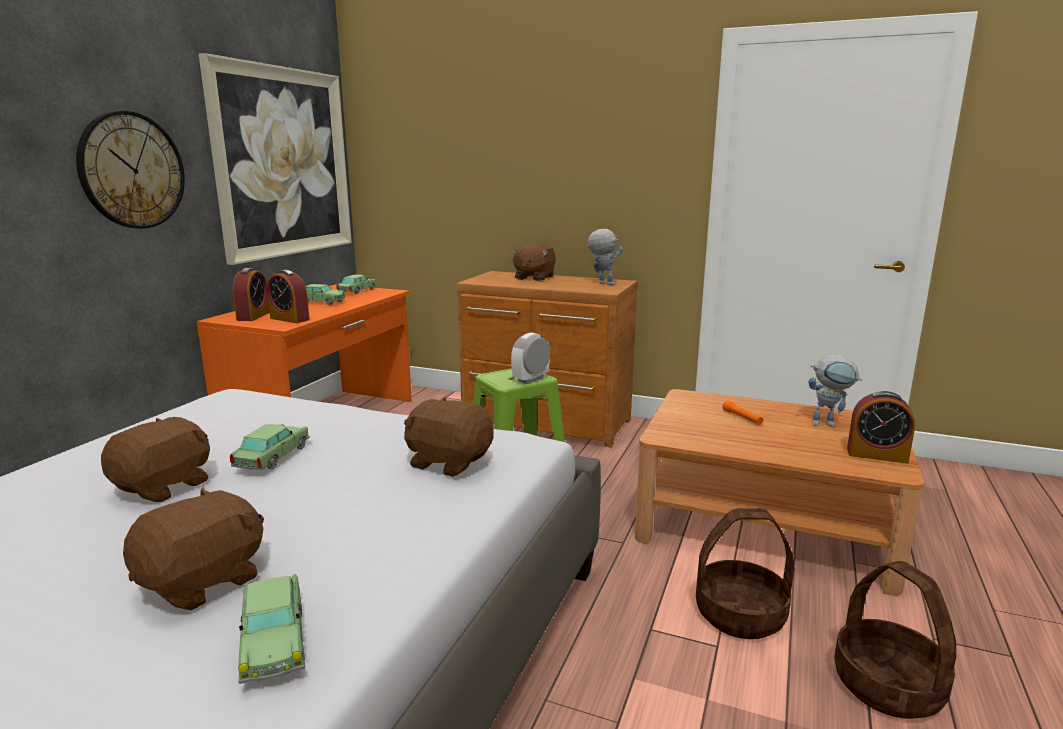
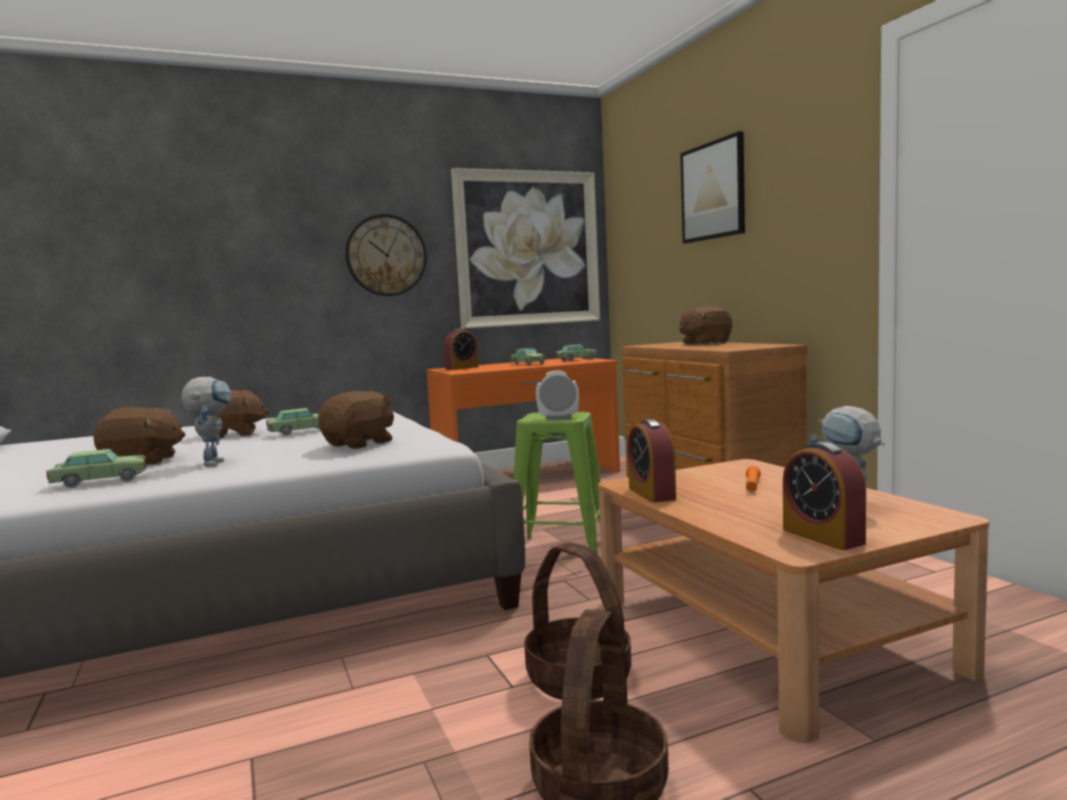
camera: 45 degrees right, 10 degrees down
(274, 641) = (100, 481): toy car -> toy car turned 135 degrees counterclockwise
(289, 319) = (476, 370): alarm clock -> alarm clock (651, 493)
(449, 461) = (360, 444): brown plush toy -> brown plush toy turned 60 degrees clockwise
(521, 129) = (713, 191): none -> picture
(601, 283) = (753, 346): toy robot -> toy robot (213, 462)

